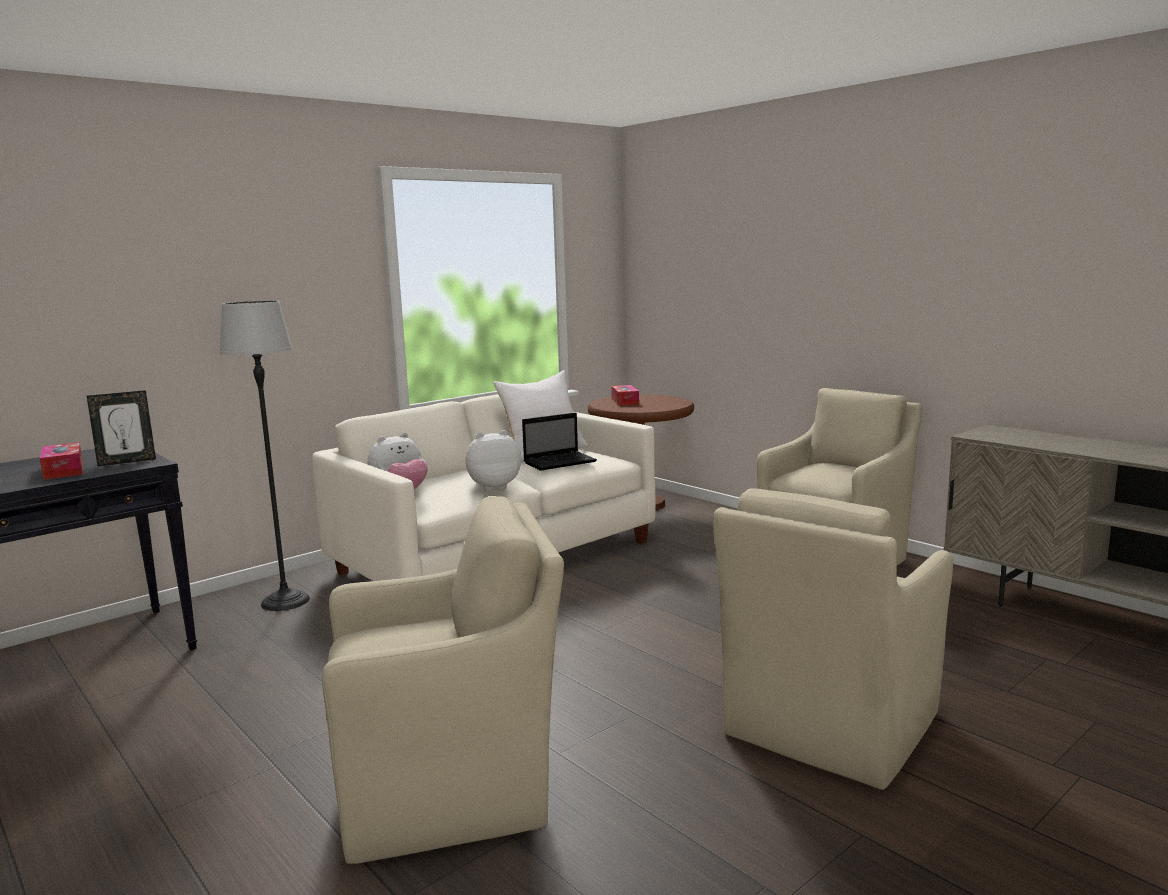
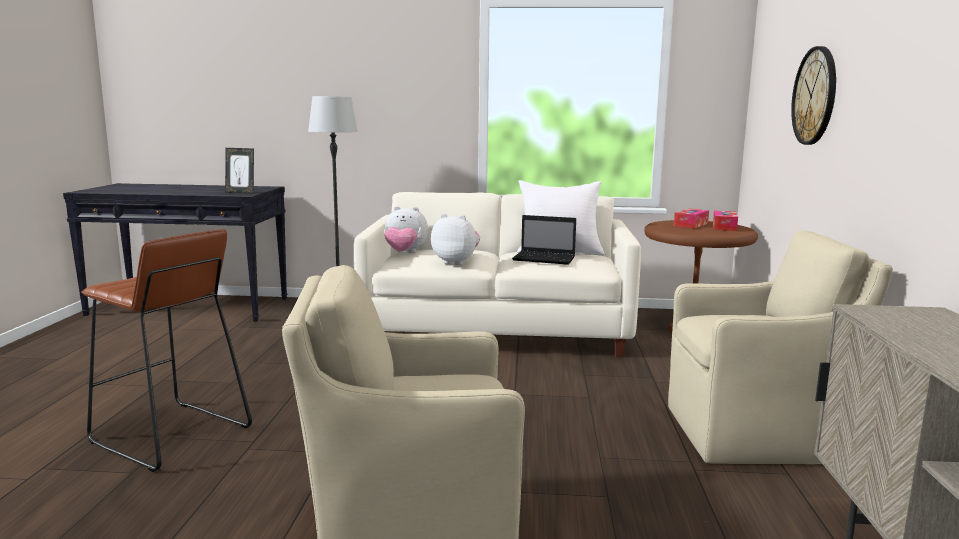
camera: 45 degrees right, 0 degrees up
(64, 470) = (210, 191): tissue box -> tissue box (724, 227)
(451, 789) = (170, 435): beige armchair -> brown stool
(759, 274) = (815, 96): none -> wall clock

